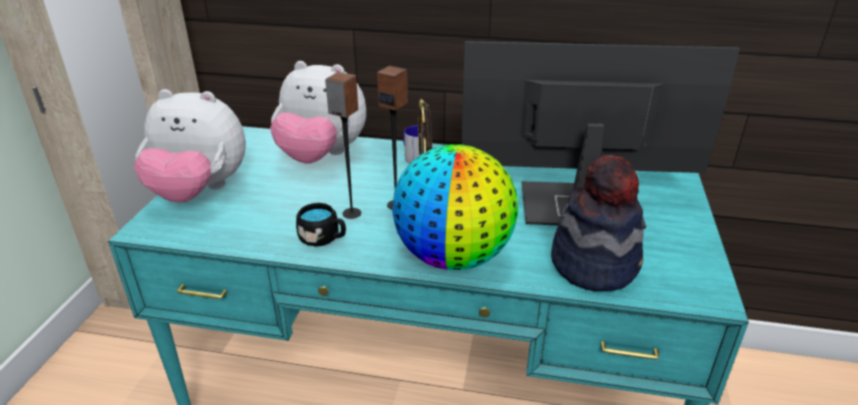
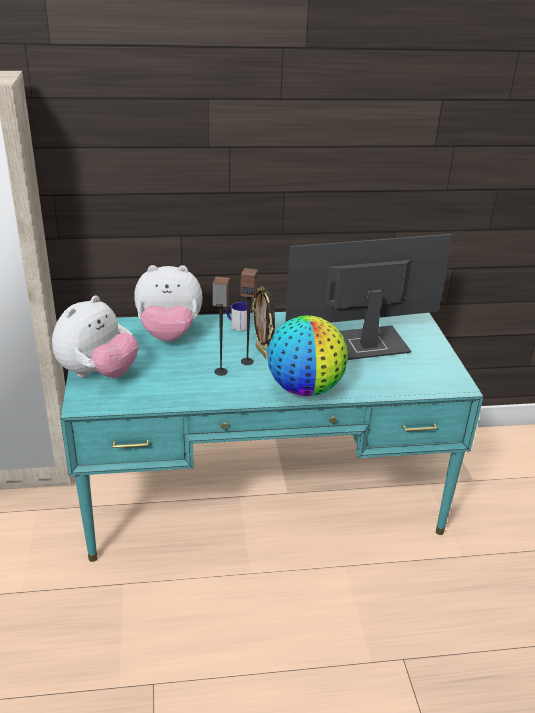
camera: 20 degrees left, 0 degrees up
(199, 191) = (98, 373): plush toy -> plush toy turned 45 degrees counterclockwise
(323, 238) = (213, 391): black mug -> none
(594, 264) = (390, 378): hat -> none

